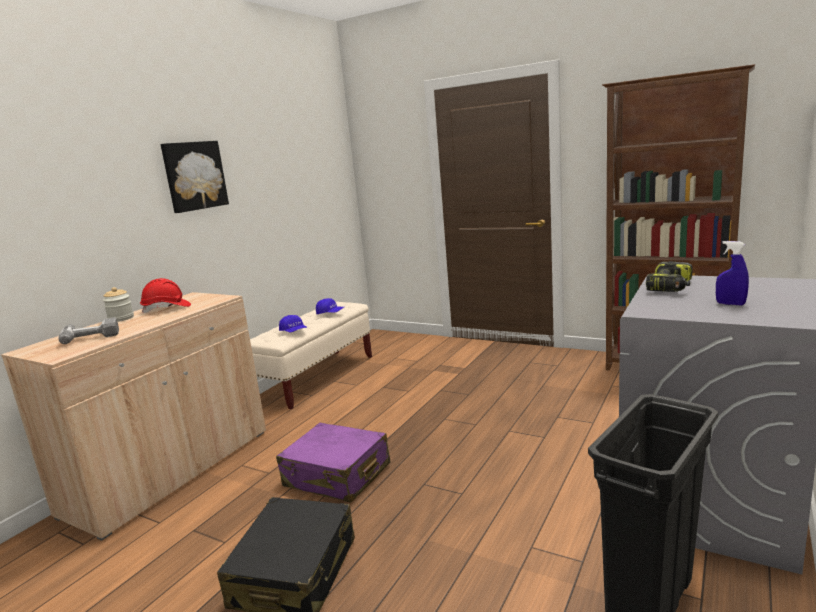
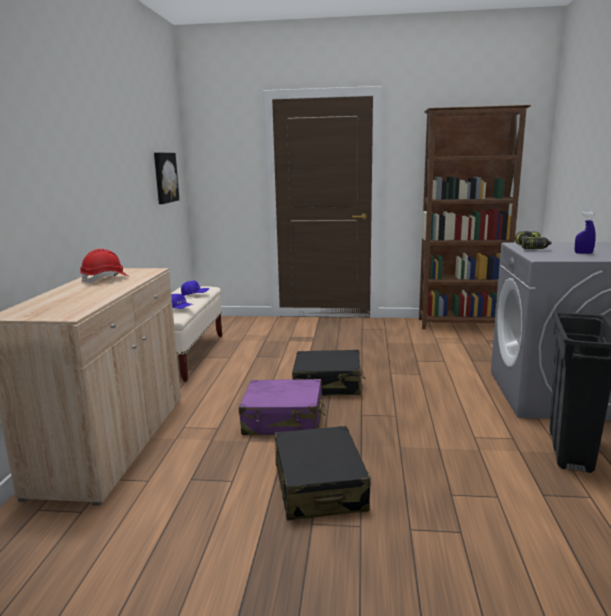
camera: 25 degrees left, 0 degrees up
(91, 335) = (64, 300): power drill -> none
(121, 318) = (67, 288): jar -> none
(194, 176) = (97, 152): picture -> picture (164, 177)
(423, 436) = (328, 385): none -> black suitcase

